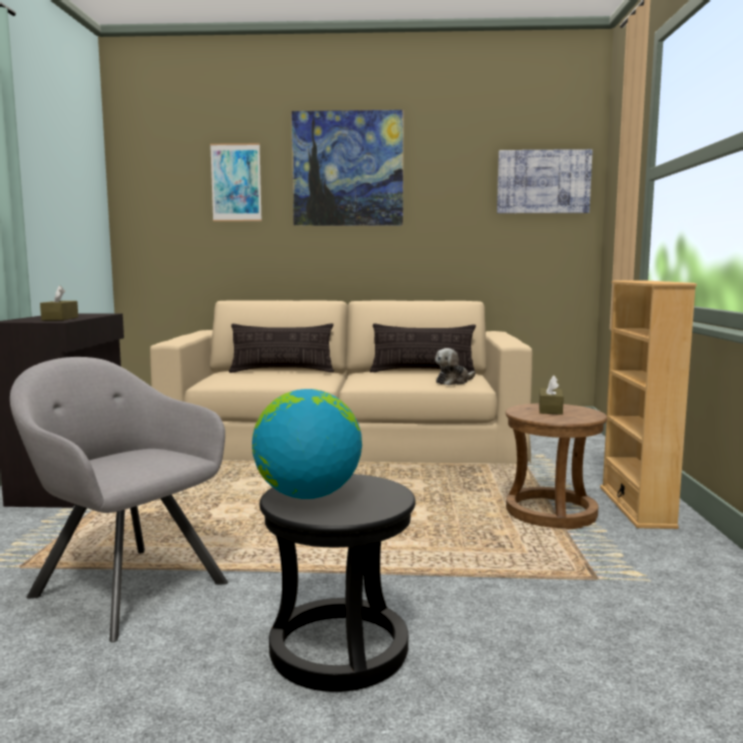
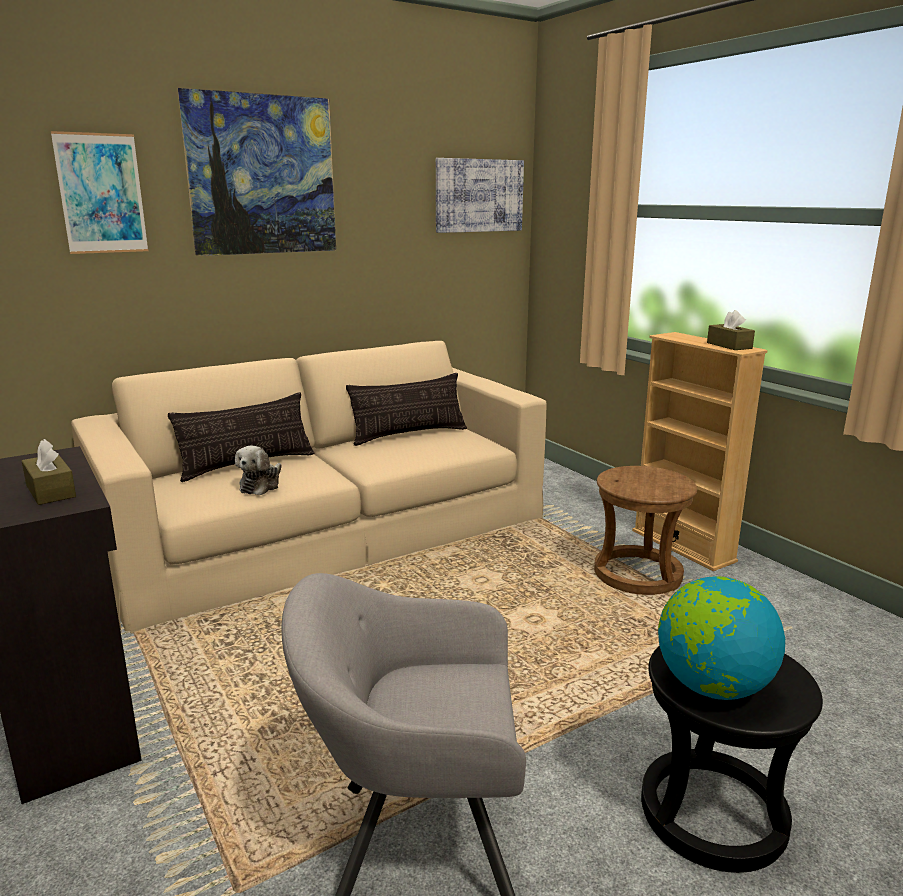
camera: 35 degrees left, 10 degrees up
(453, 382) = (464, 446): plush toy -> plush toy (261, 485)
(550, 409) = (636, 478): brown tissue box -> brown tissue box (729, 345)

